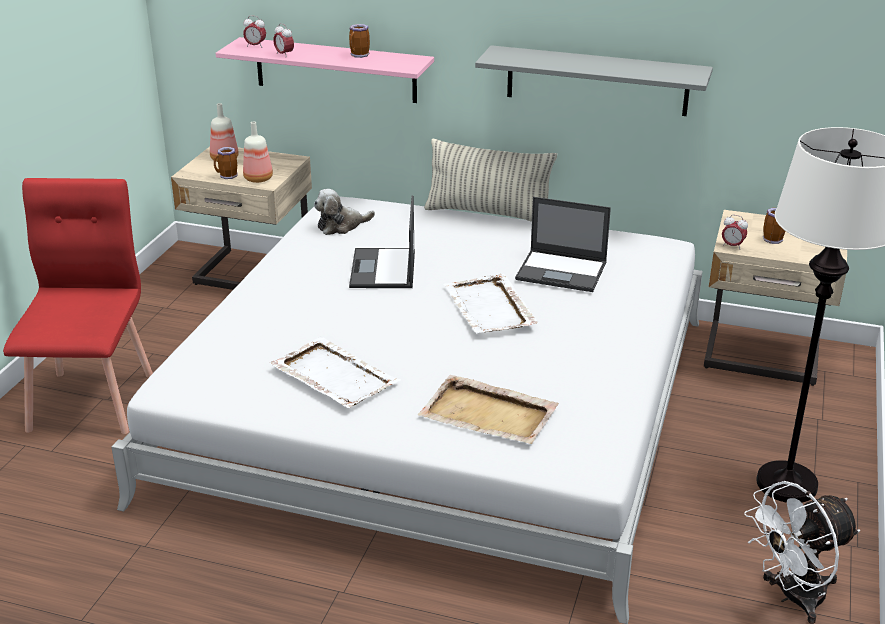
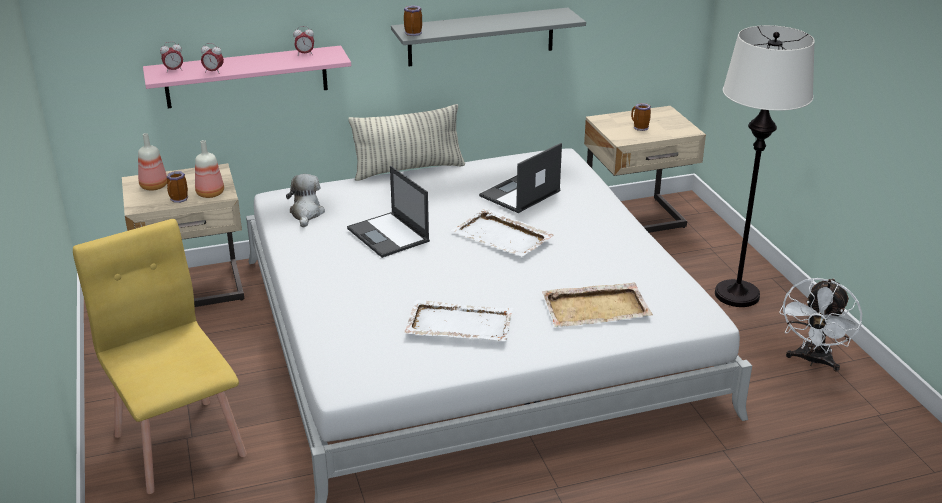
camera: 35 degrees left, 0 degrees up
(93, 401) = (180, 443): red chair -> yellow chair
(341, 226) = (306, 213): plush toy -> plush toy turned 150 degrees clockwise
(359, 55) = (279, 58): mug -> mug (414, 34)
(562, 271) = (519, 194): laptop -> laptop turned 150 degrees clockwise
(732, 246) = (623, 139): alarm clock -> alarm clock (305, 54)

